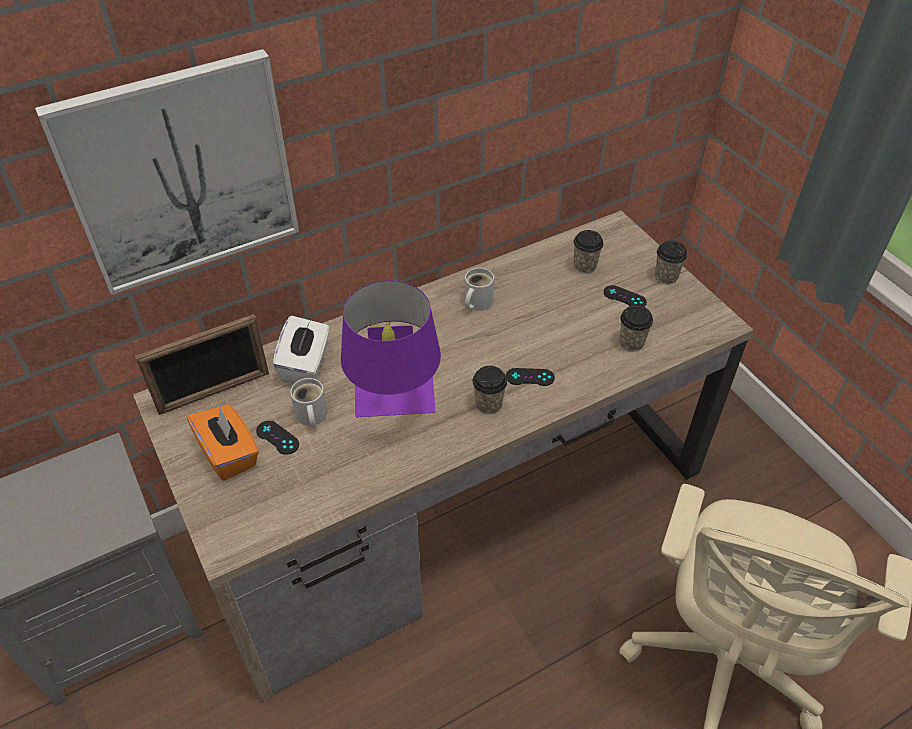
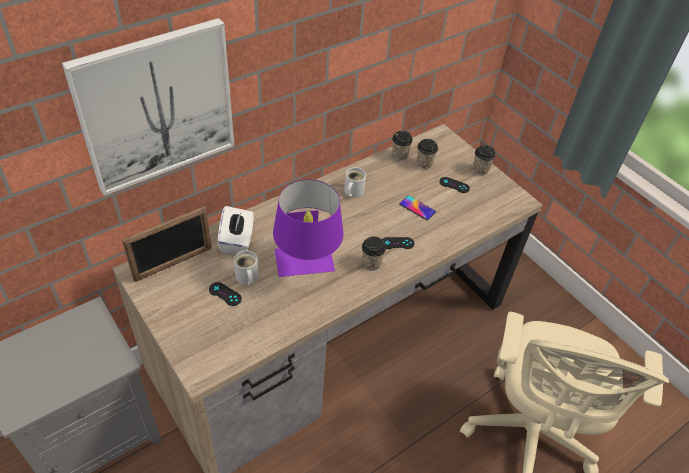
camera: 10 degrees left, 0 degrees up
(229, 454) = (191, 307): orange tissue box -> none
(566, 328) = (417, 208): none -> phone
(631, 343) = (463, 216): cup -> cup (399, 156)

